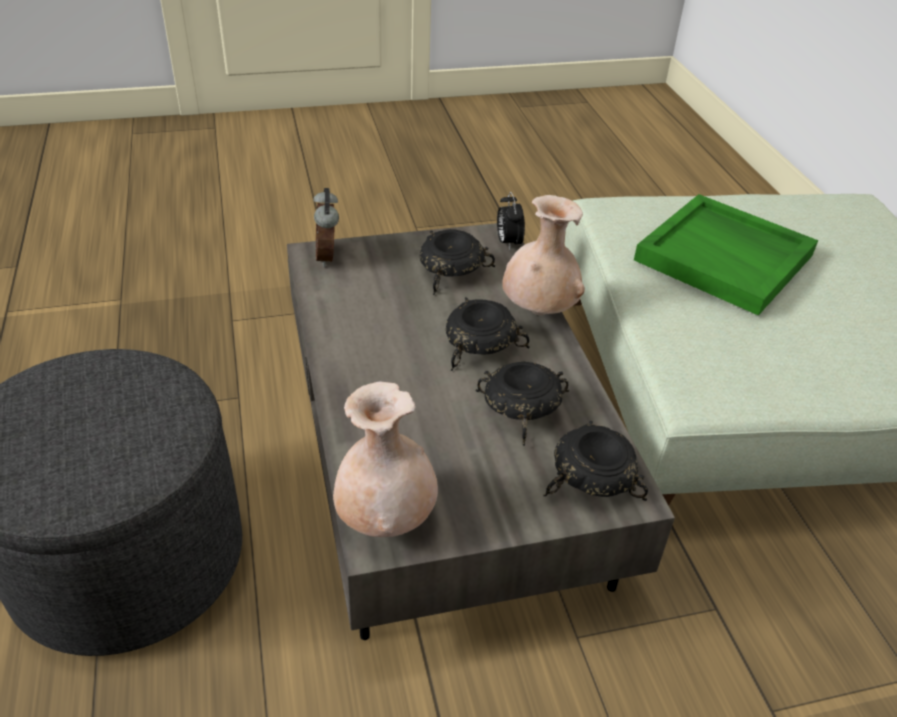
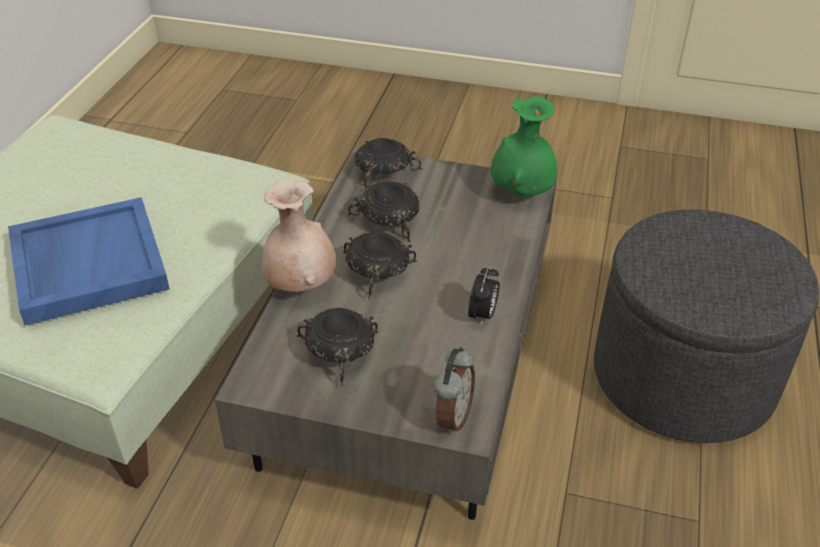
camera: 150 degrees left, 0 degrees up
(385, 517) = (521, 193): beige vase -> green vase
(508, 242) = (250, 369): alarm clock -> alarm clock (482, 315)
(725, 258) = (87, 263): green tray -> blue tray

